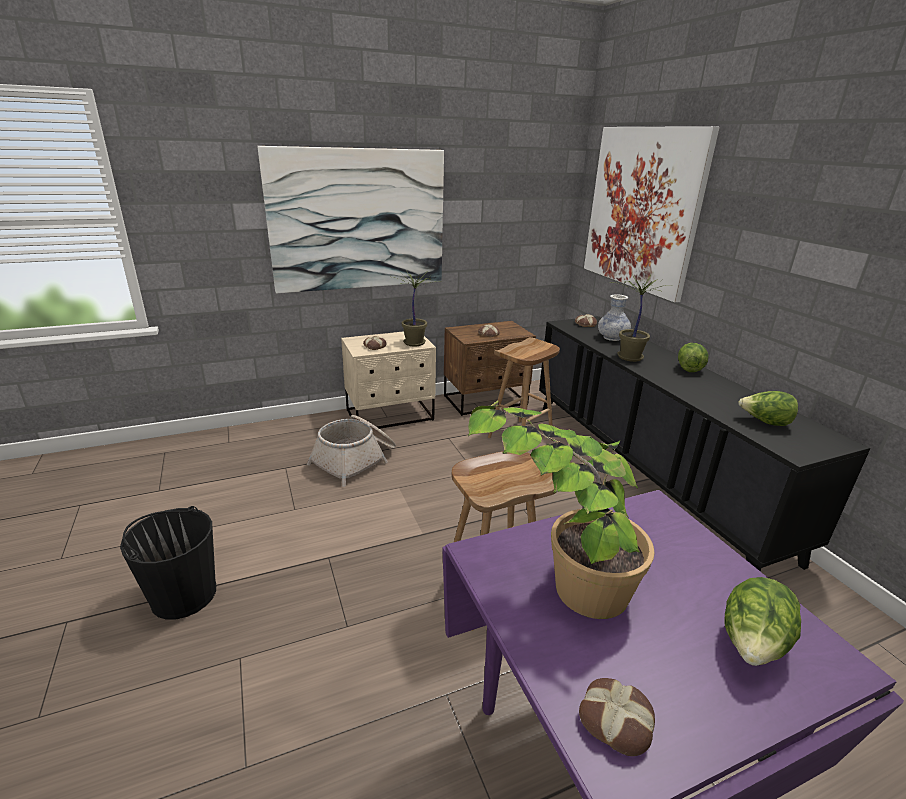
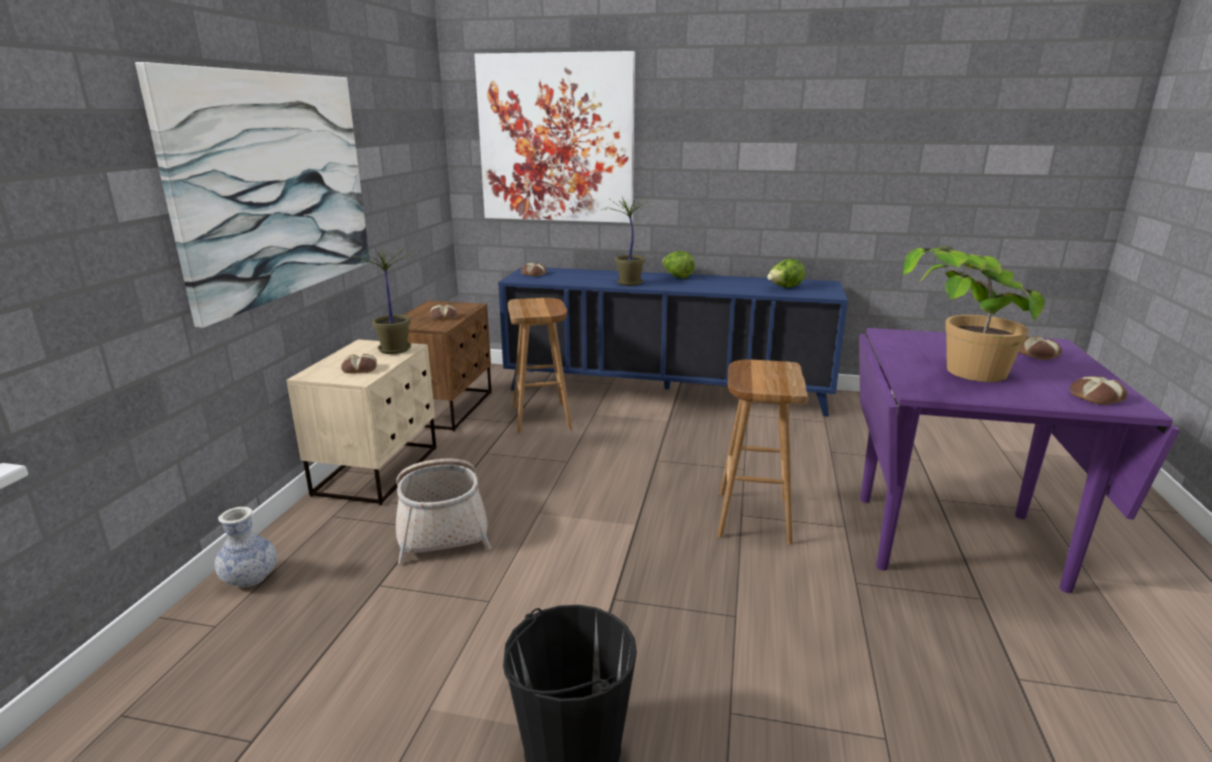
camera: 55 degrees left, 5 degrees down
(612, 338) = (580, 276): vase -> vase (250, 578)
(646, 470) = (665, 390): black cabinet -> blue cabinet
(752, 645) = (1037, 354): lettuce -> bread

